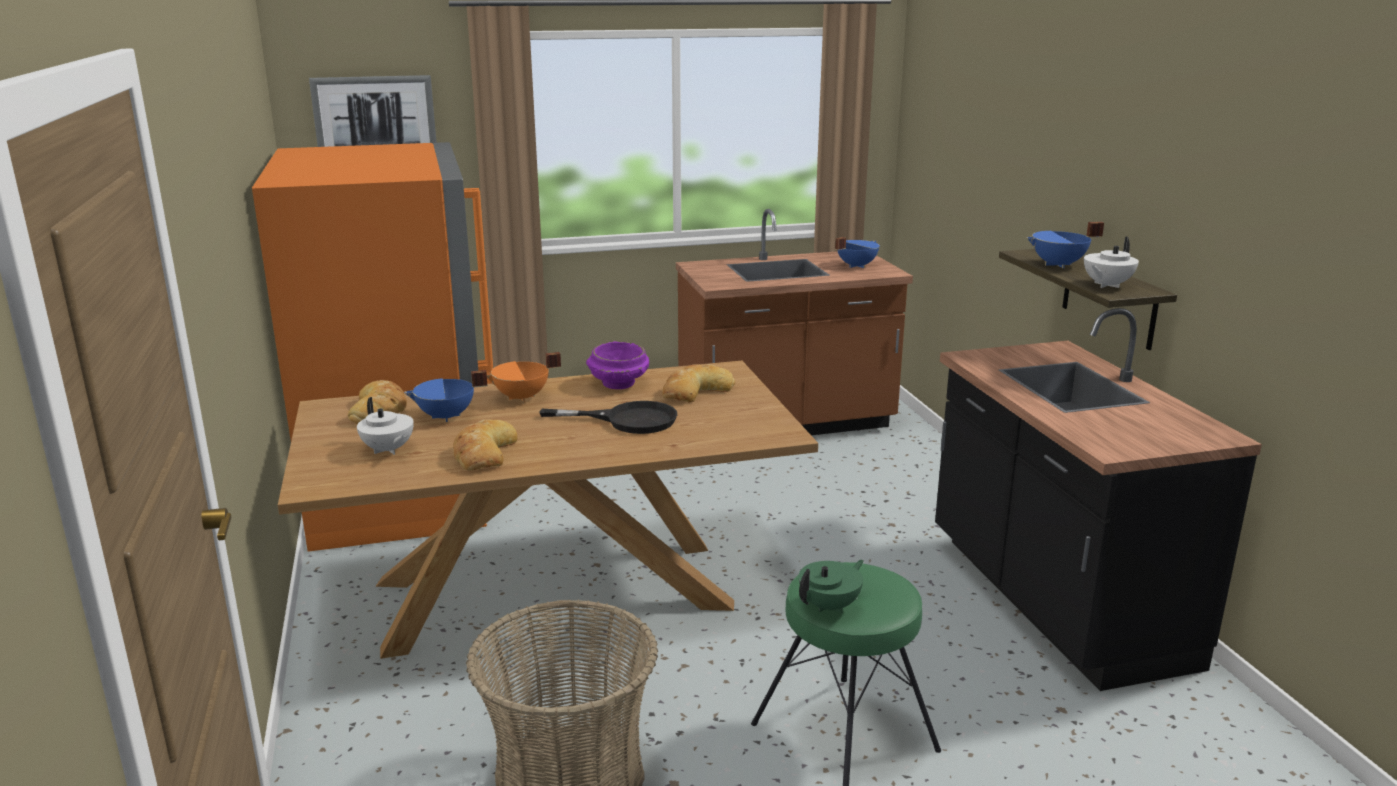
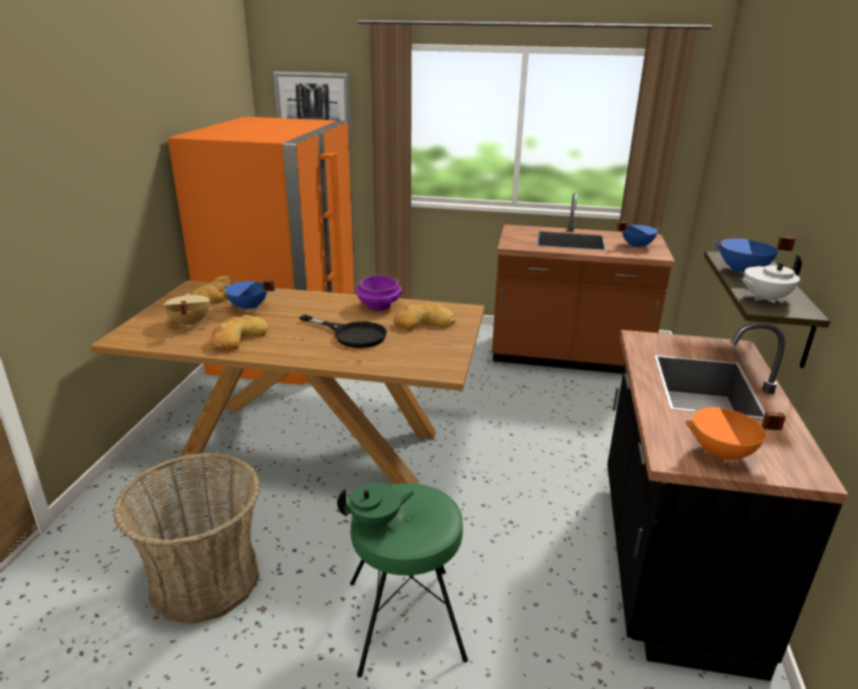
camera: 25 degrees right, 5 degrees up
(388, 450) = (189, 323): white teapot -> beige cooking pot
(522, 398) = (307, 304): orange cooking pot -> orange cooking pot (722, 454)

